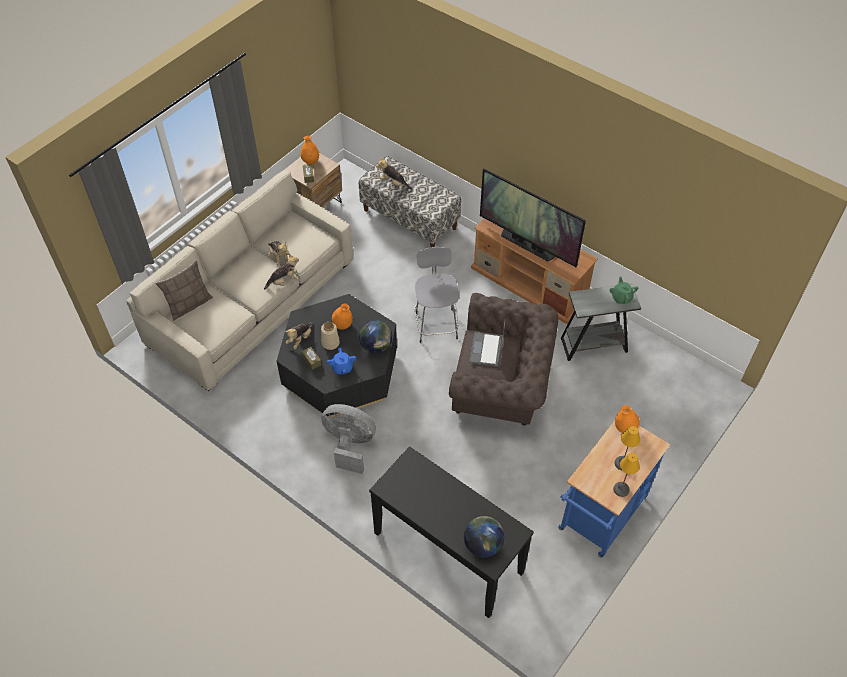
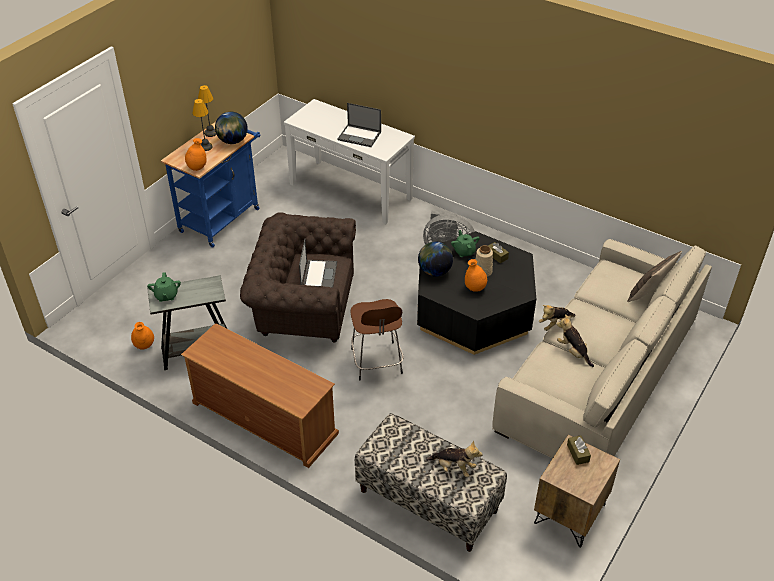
camera: 175 degrees right, 10 degrees down
(300, 339) = (515, 273): plush toy -> none
(310, 161) = (584, 479): orange vase -> orange vase (144, 346)
(342, 368) = (464, 251): blue teapot -> green teapot
(436, 324) = (377, 362): grey stool -> brown stool
(436, 493) = (360, 136): none -> laptop
(447, 553) = (351, 191): black console table -> white console table
(483, 545) = (322, 113): globe -> globe (232, 141)
(527, 245) = (266, 364): television -> none

